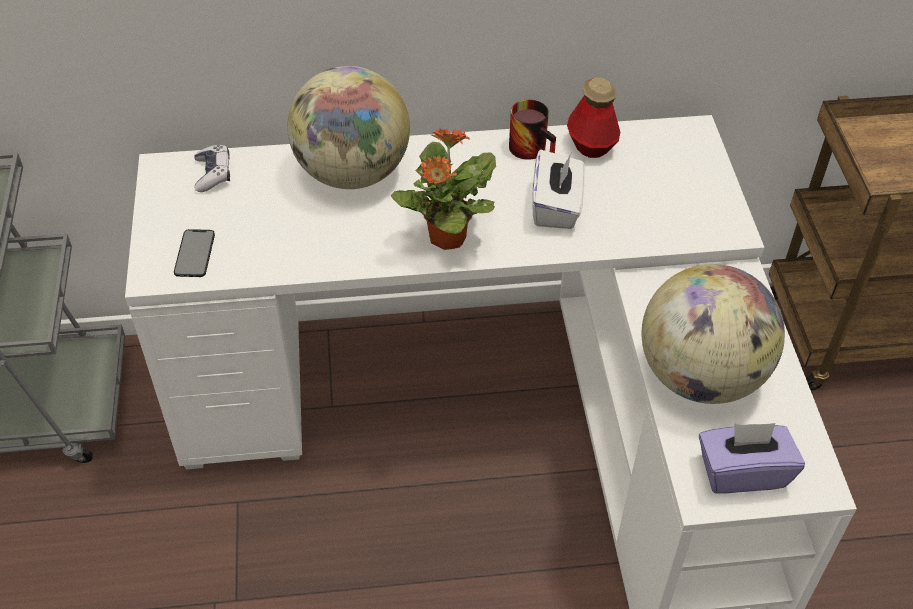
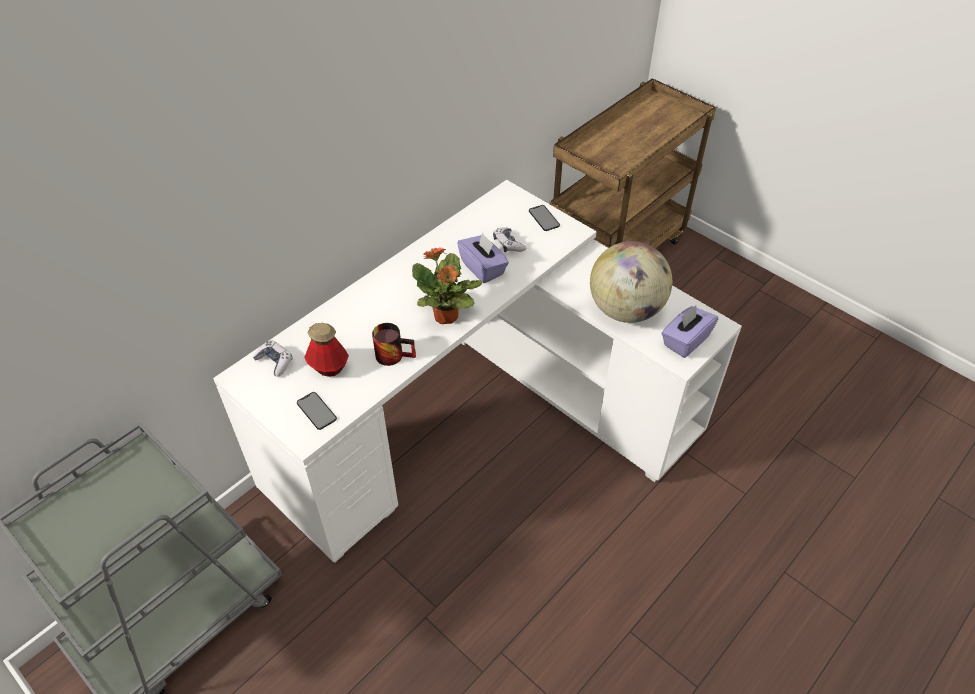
camera: 40 degrees left, 0 degrees up
(352, 173) = (356, 313): globe -> none
(534, 149) = (440, 245): mug -> mug (394, 354)
(556, 207) = (483, 268): white tissue box -> purple tissue box
(591, 146) = (466, 227): bottle -> bottle (329, 367)
(622, 196) = (508, 244): none -> game controller
(707, 190) = (544, 218): none -> phone

